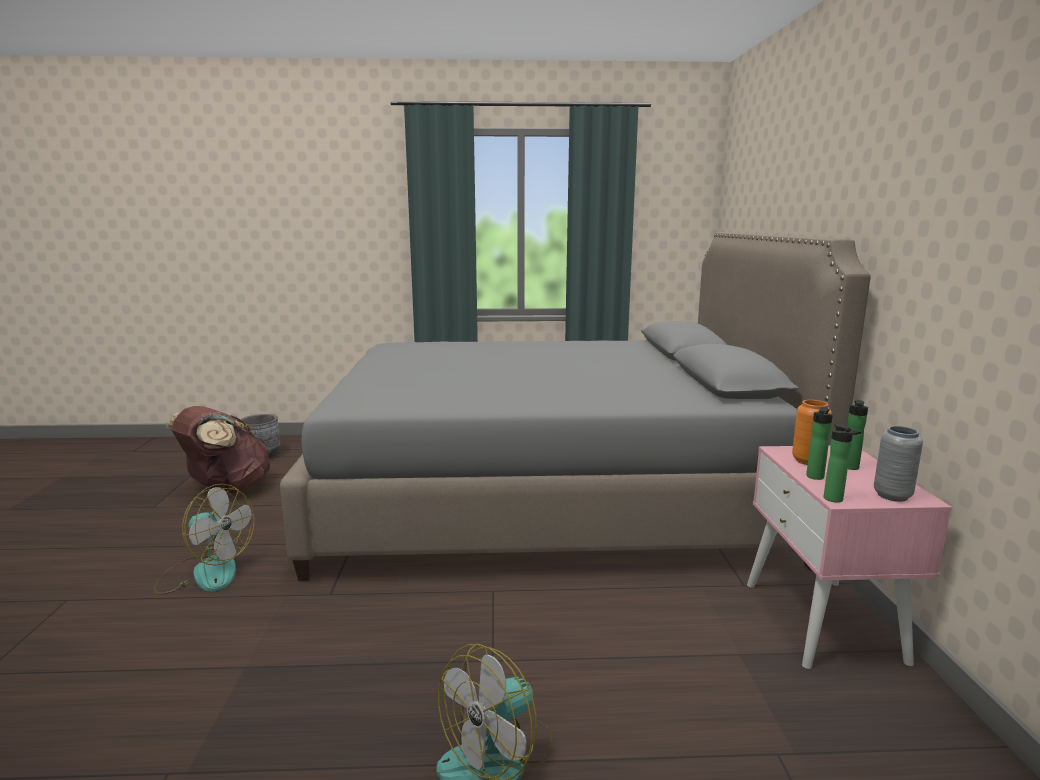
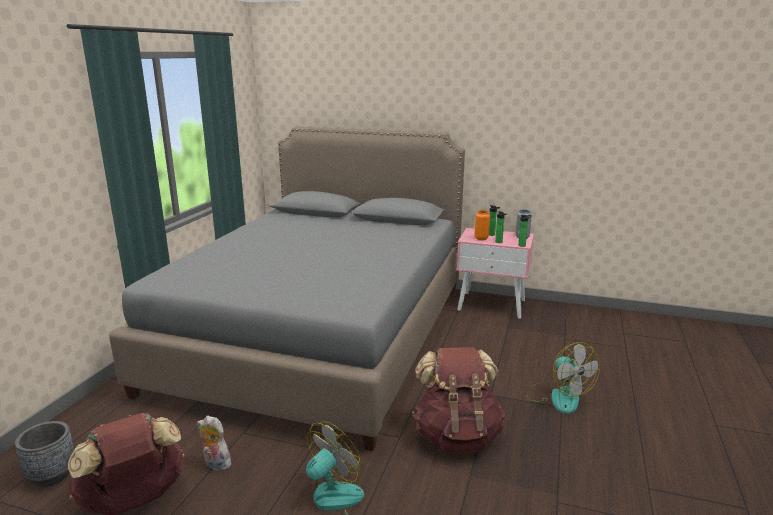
camera: 70 degrees left, 5 degrees up
(274, 505) = (215, 464): none -> plush toy
(338, 641) = (457, 436): none -> brown backpack

